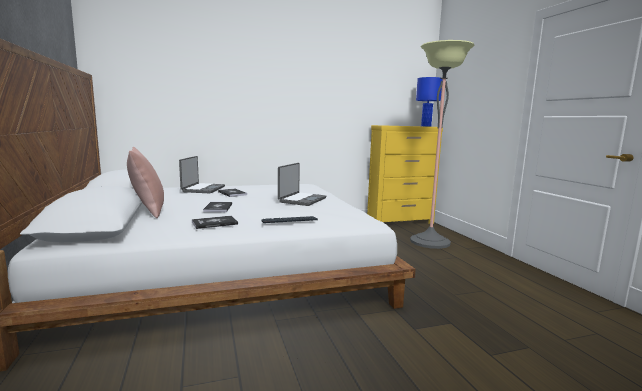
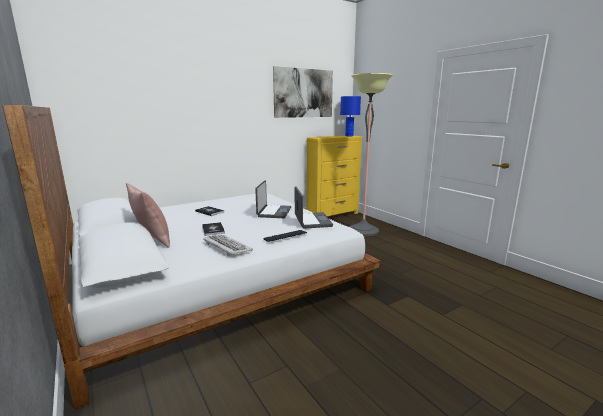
camera: 15 degrees left, 5 degrees up
(202, 189) = (177, 209): laptop -> laptop (312, 221)
(214, 223) = (226, 246): book -> keyboard
(370, 73) = (304, 93): none -> picture

